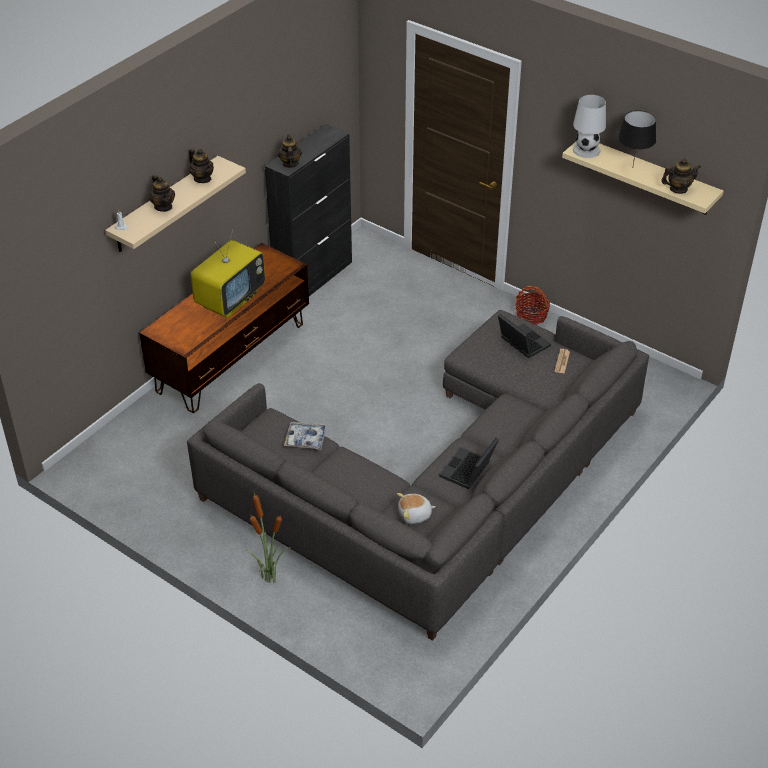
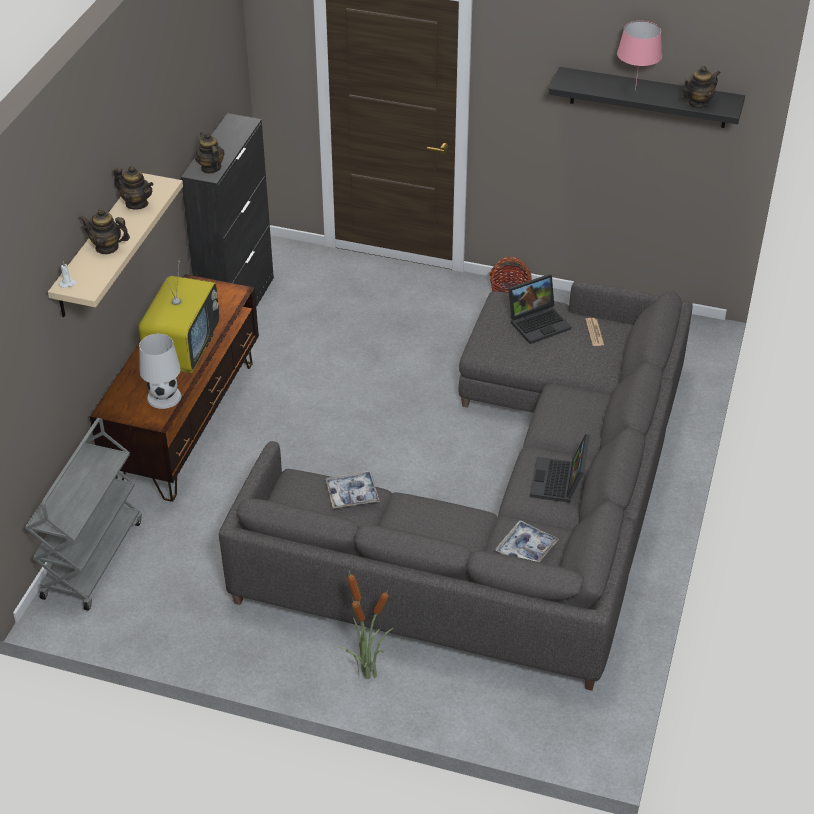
camera: 20 degrees left, 0 degrees up
(117, 439) = (92, 558): none -> grey cart
(163, 207) = (107, 247): teapot -> teapot turned 150 degrees clockwise
(415, 515) = (526, 549): plush toy -> tray
(521, 343) = (539, 322): laptop -> laptop turned 120 degrees clockwise
(586, 150) = (573, 80): white table lamp -> white table lamp (163, 397)
(633, 168) = (636, 90): black table lamp -> pink table lamp
(648, 176) = (648, 97): beige shelf -> black shelf

